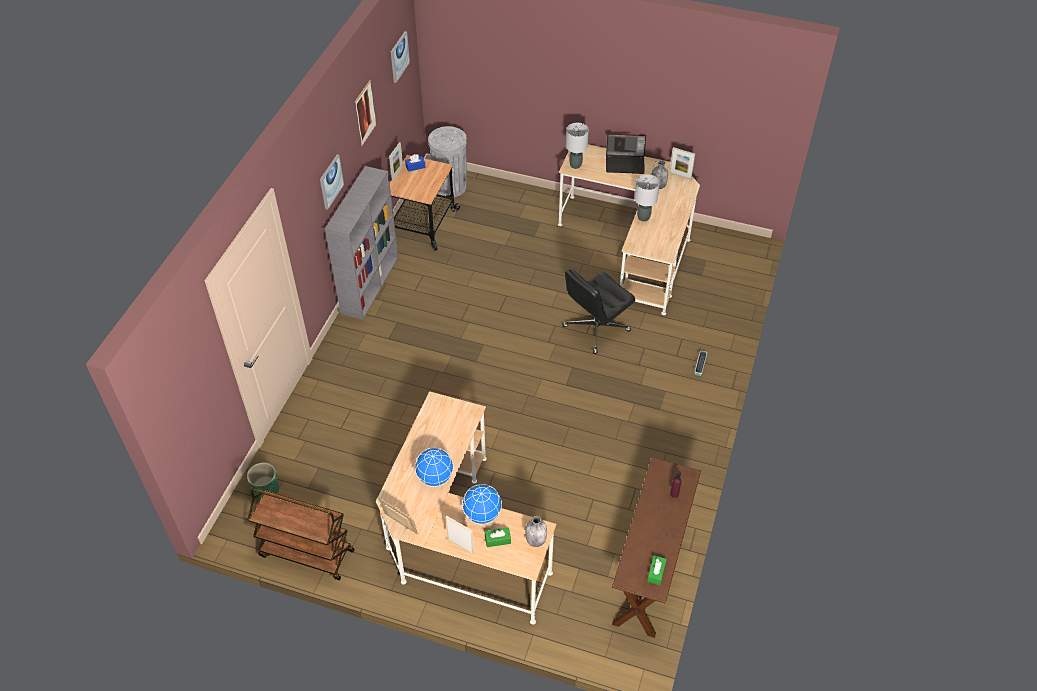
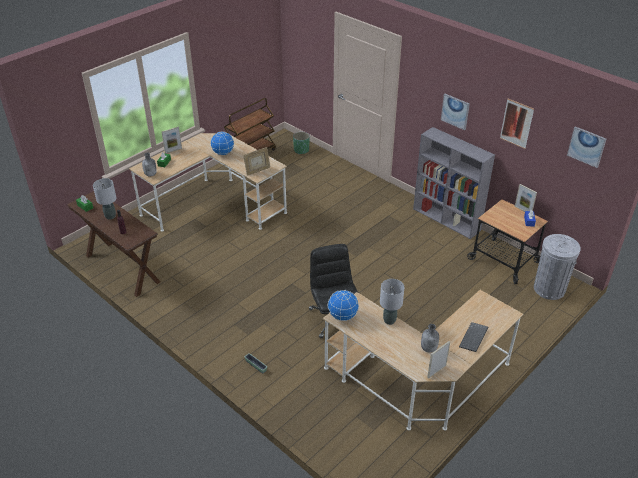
camera: 115 degrees right, 10 degrees down
(400, 526) = (204, 136): picture frame -> picture frame (257, 171)
(482, 514) = (184, 162): globe -> globe (343, 316)
(575, 165) = (484, 302): grey table lamp -> grey table lamp (110, 216)
(625, 163) = (474, 338): laptop -> keyboard

